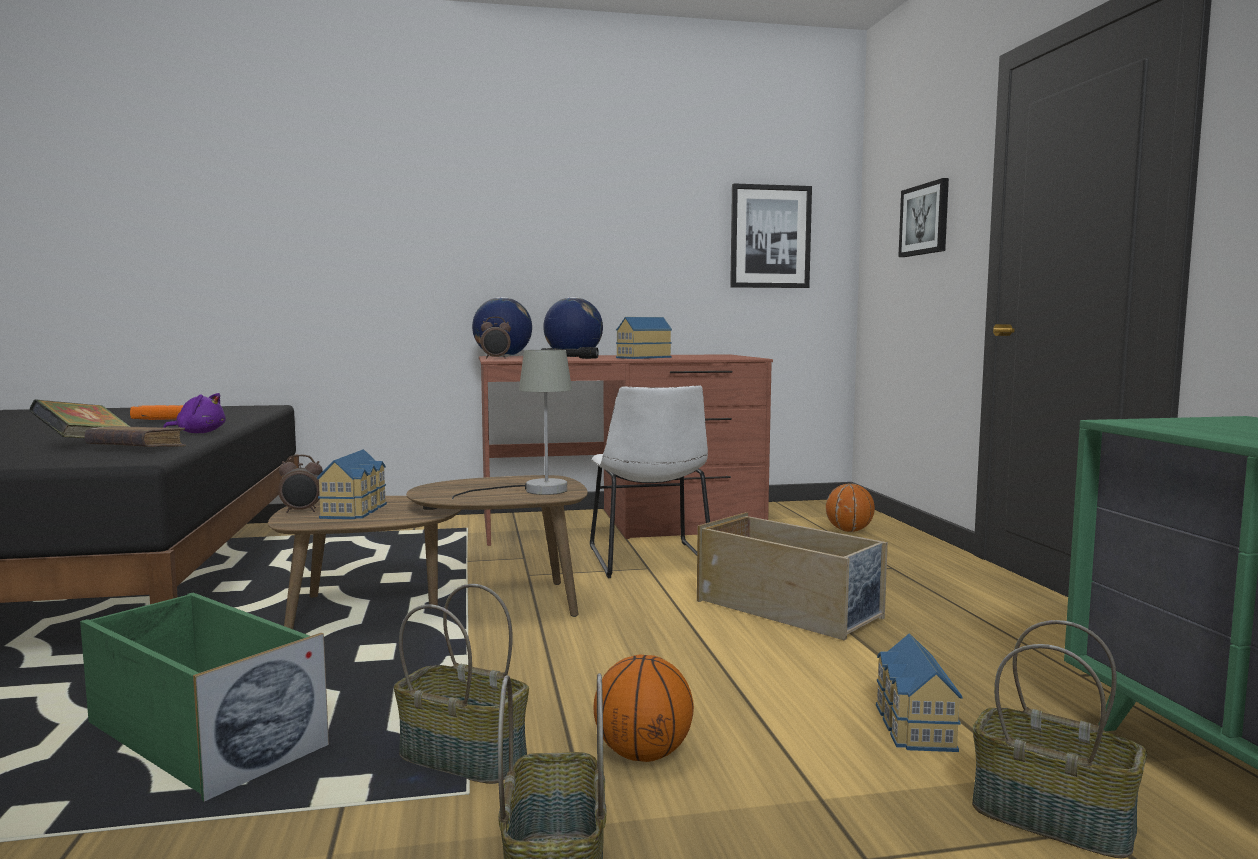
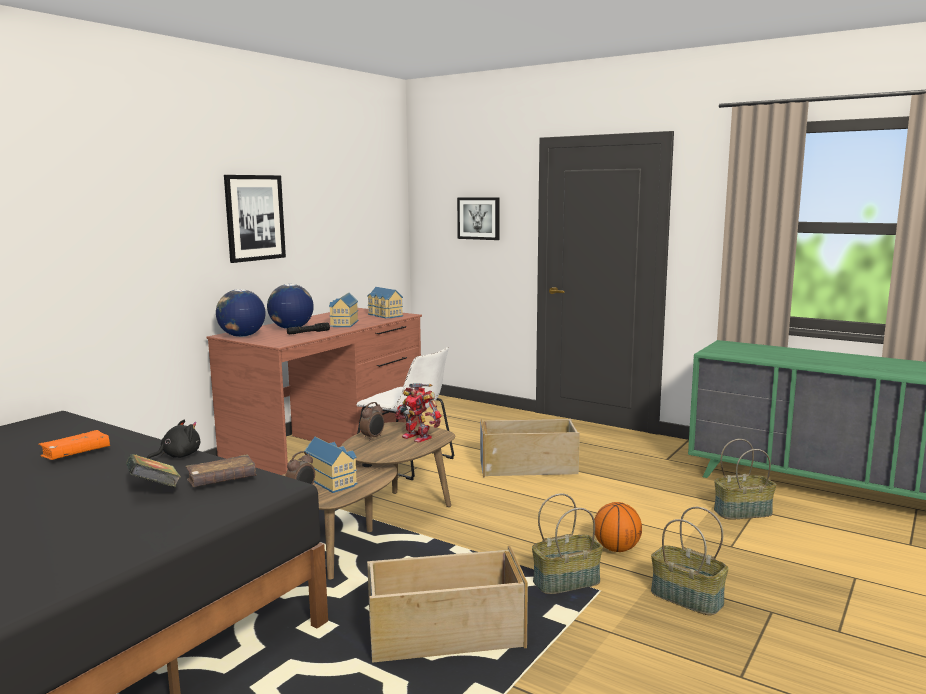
camera: 45 degrees left, 5 degrees up
(199, 433) = (178, 456): purple plush toy -> black plush toy
(201, 736) = (444, 635): green storage box -> beige storage box
(496, 358) = (260, 341): alarm clock -> alarm clock (373, 437)
(533, 491) = (418, 437): grey table lamp -> toy robot
(770, 237) = (368, 222): picture -> picture (254, 218)
(849, 531) = (458, 413): basketball -> none
(912, 726) = (662, 499): toy house -> toy house (384, 315)

